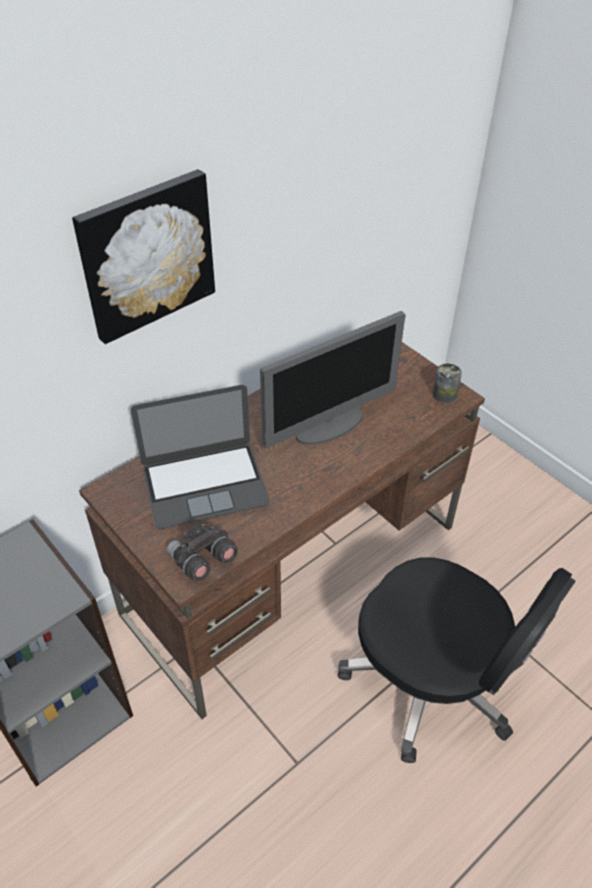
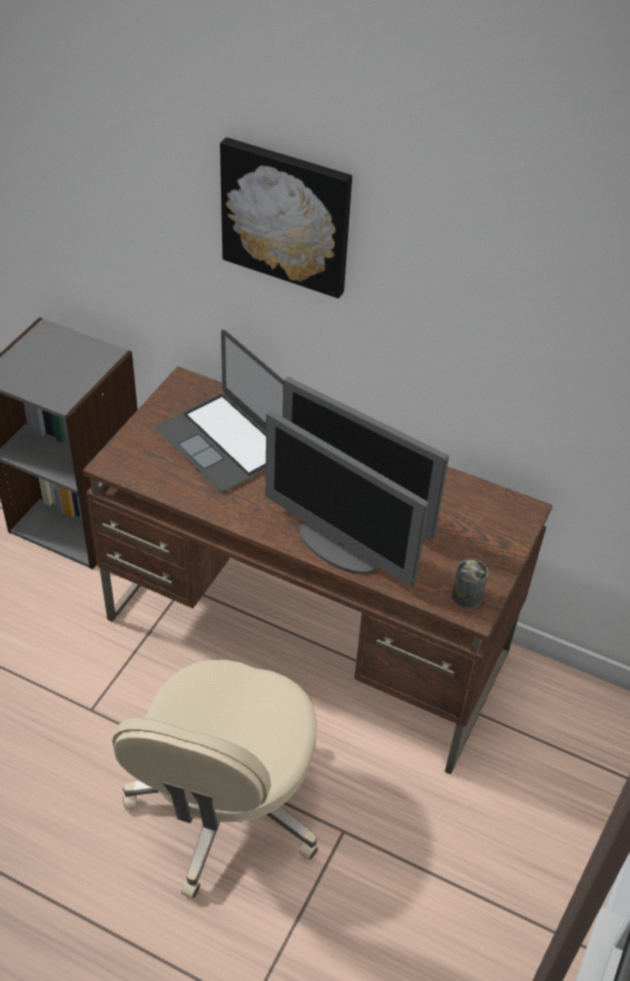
camera: 65 degrees right, 0 degrees up
(202, 560) = (135, 468): grey binoculars -> none
(368, 450) = (338, 548): none -> monitor
(432, 683) = (226, 806): black office chair -> beige office chair

